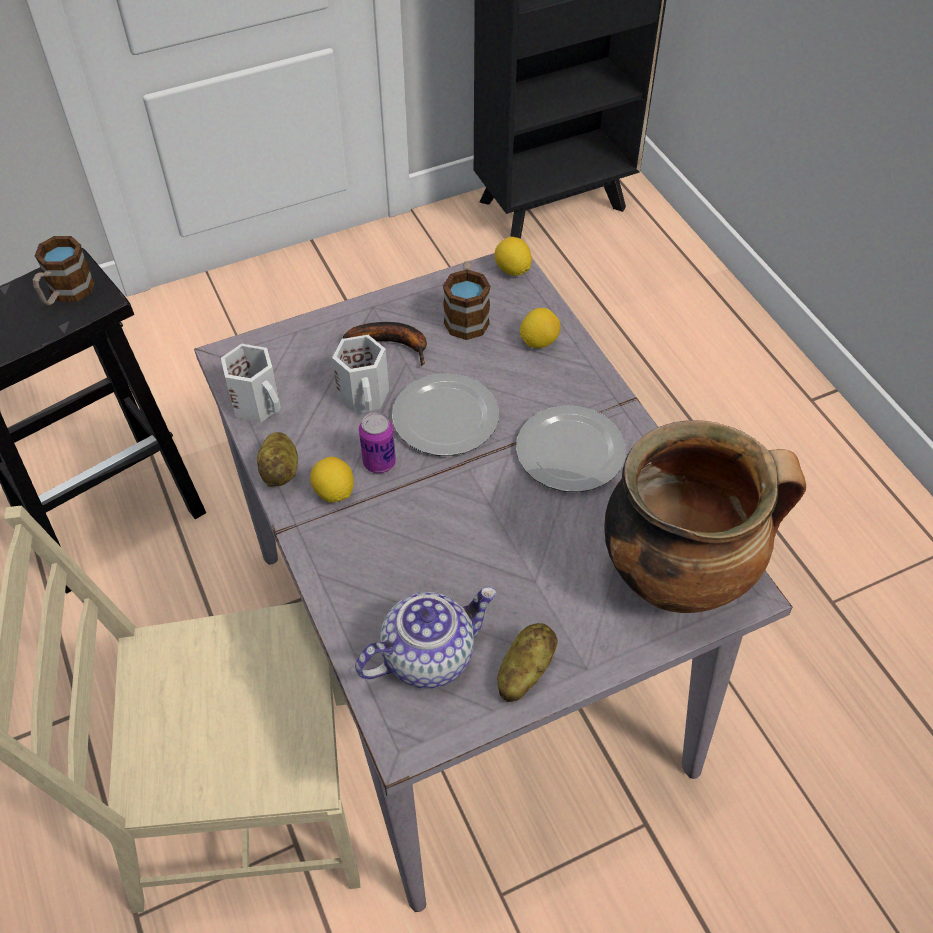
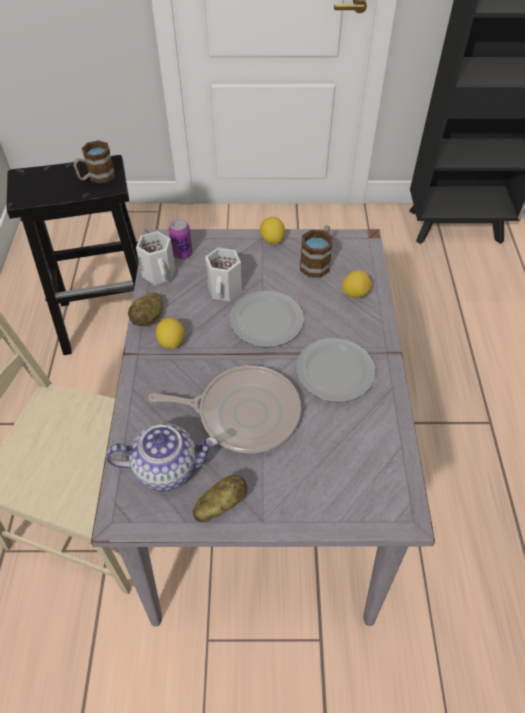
camera: 25 degrees right, 0 degrees up
(379, 462) = (209, 334): can -> can (182, 253)
(394, 344) = (261, 265): banana -> none
(485, 547) = (243, 413): none -> frying pan
(512, 270) = (363, 243): lemon -> lemon (272, 240)
(678, 574) = (363, 483): cooking pot -> none

